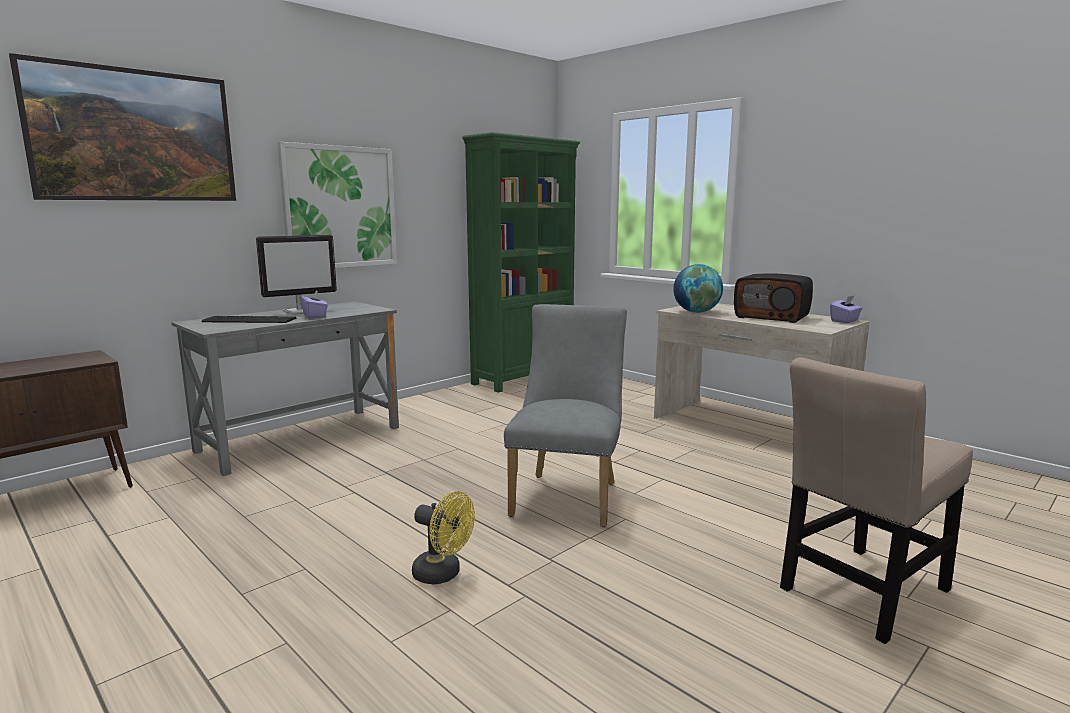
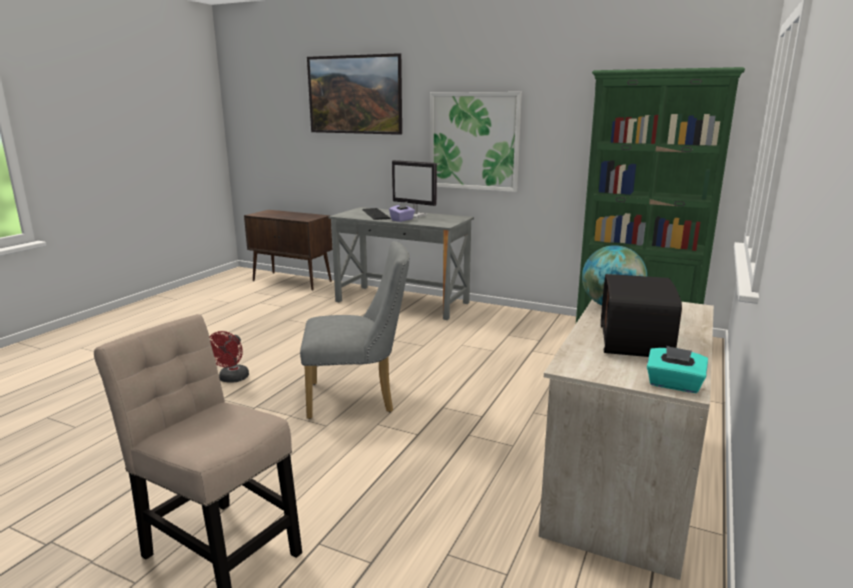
camera: 70 degrees right, 5 degrees up
(443, 574) = (232, 379): yellow fan -> red fan
(845, 321) = (674, 385): purple tissue box -> turquoise tissue box

